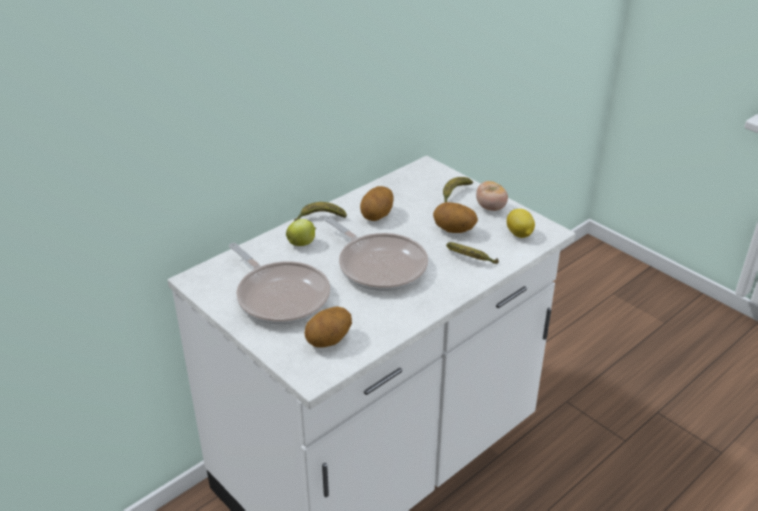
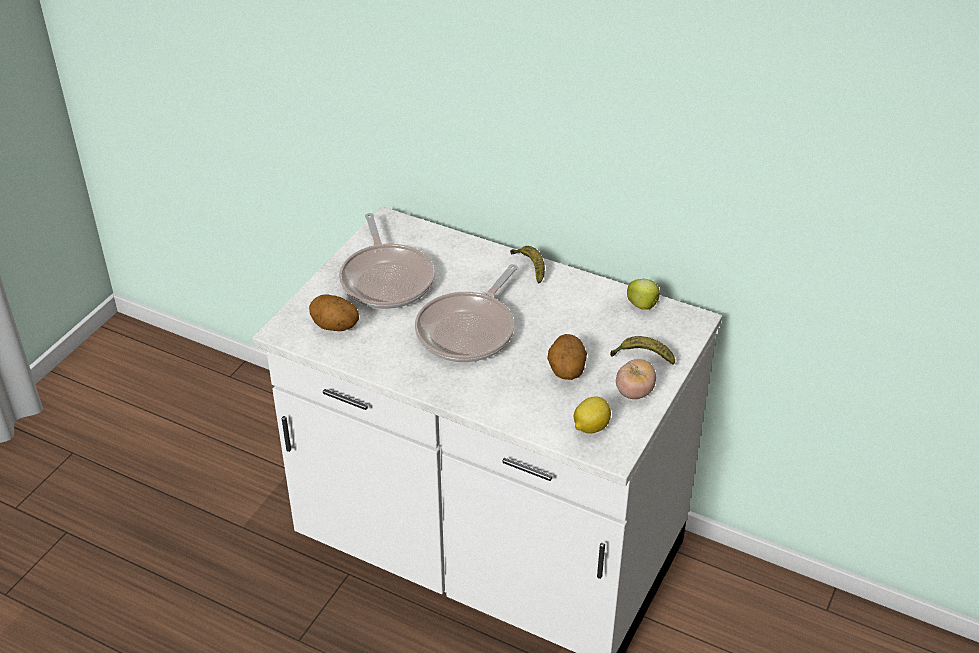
camera: 70 degrees right, 5 degrees up
(280, 296) = (386, 279): frying pan -> frying pan turned 45 degrees counterclockwise
(302, 243) = (479, 268): apple -> apple (643, 306)
(377, 216) = (560, 306): potato -> none
(470, 259) = (517, 395): banana -> none

